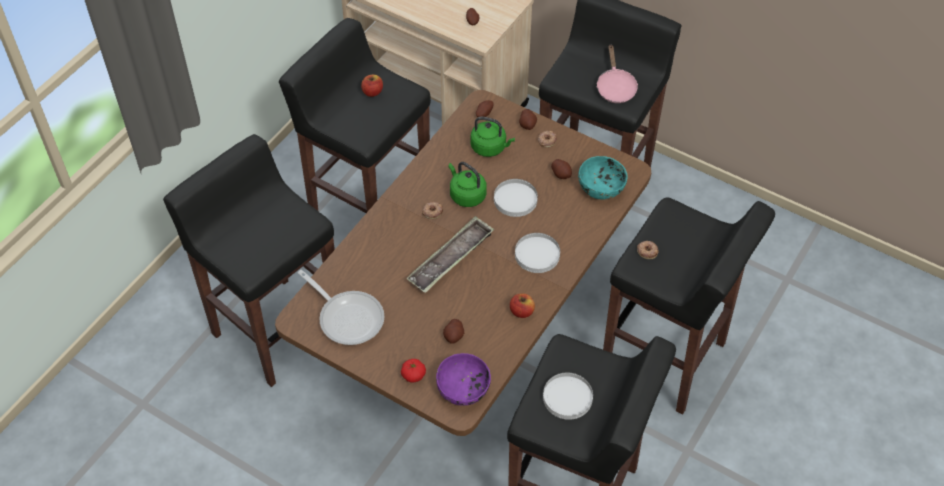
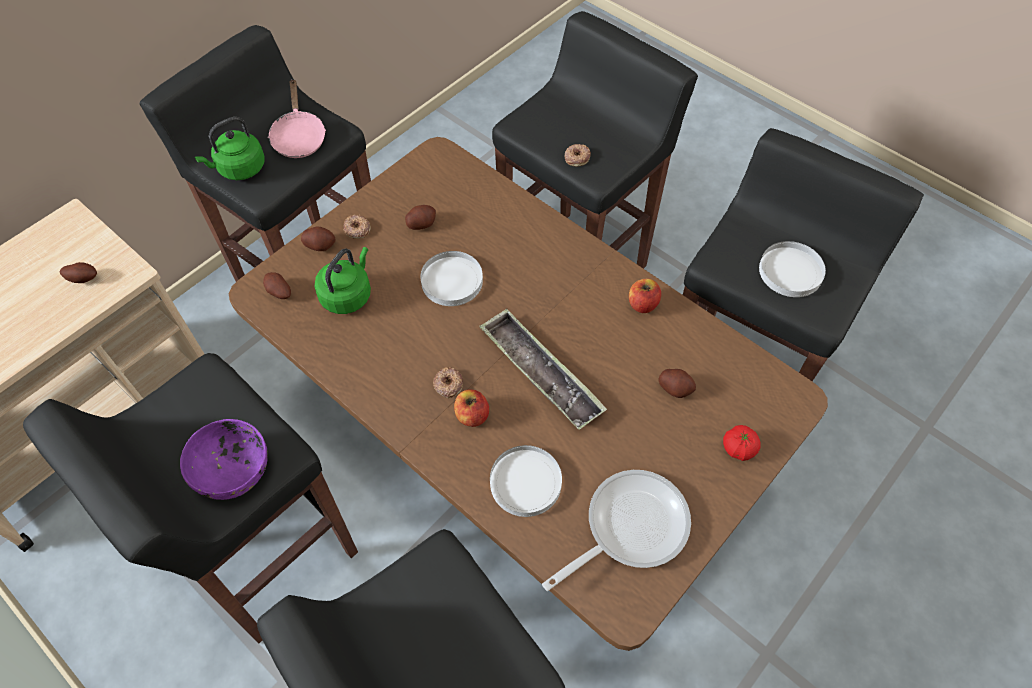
camera: 80 degrees left, 5 degrees up
(372, 92) = (181, 430): apple -> apple (472, 415)
(463, 389) = (763, 389): purple bowl -> purple bowl (234, 470)
(466, 195) = (428, 337): green kettle -> green kettle (239, 169)
(537, 254) = (551, 272): white plate -> white plate (525, 482)
(601, 187) = (456, 188): turquoise bowl -> none
(615, 87) = (299, 137): pink frying pan -> pink frying pan turned 75 degrees clockwise

